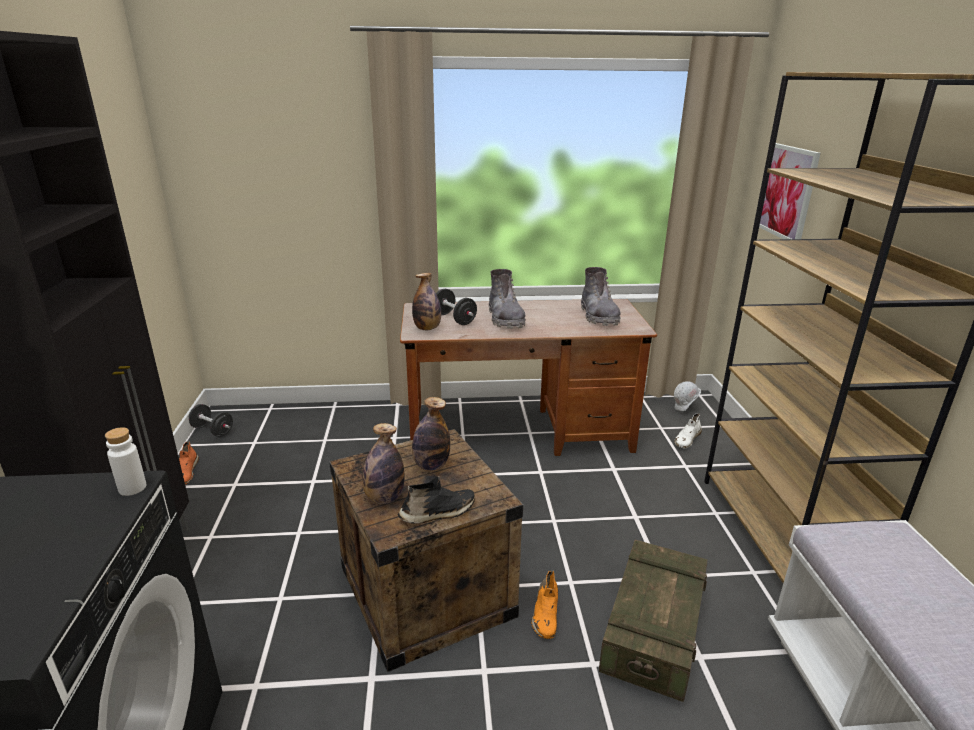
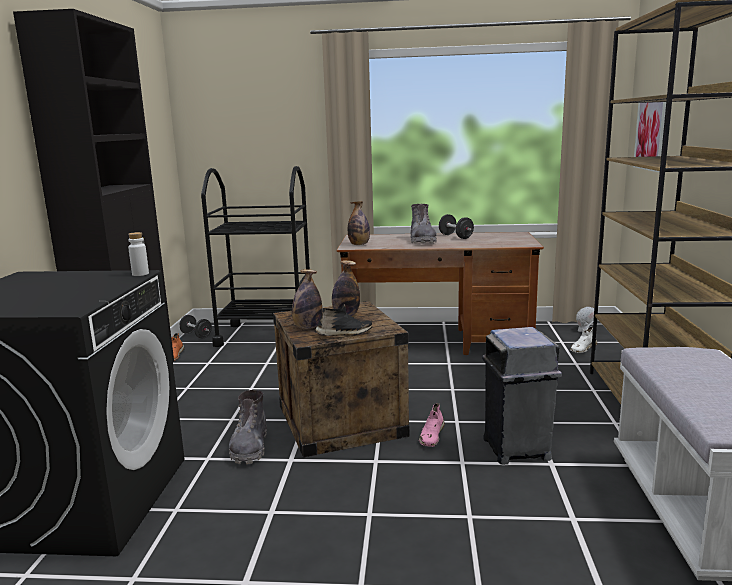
camera: 10 degrees right, 10 degrees down
(305, 427) = (266, 335): none -> black cart
(454, 319) = (382, 241): black dumbbell -> black dumbbell (456, 236)
(545, 613) = (431, 436): orange shoe -> pink shoe
(598, 316) = (499, 239): grey boot -> grey boot (250, 447)
(653, 632) = (516, 449): crate -> grey trash can

